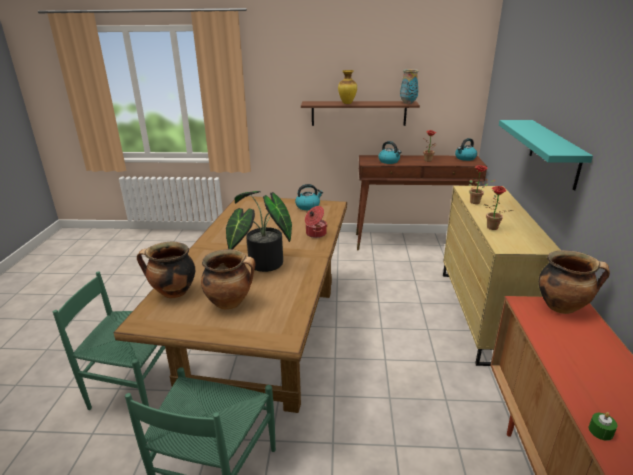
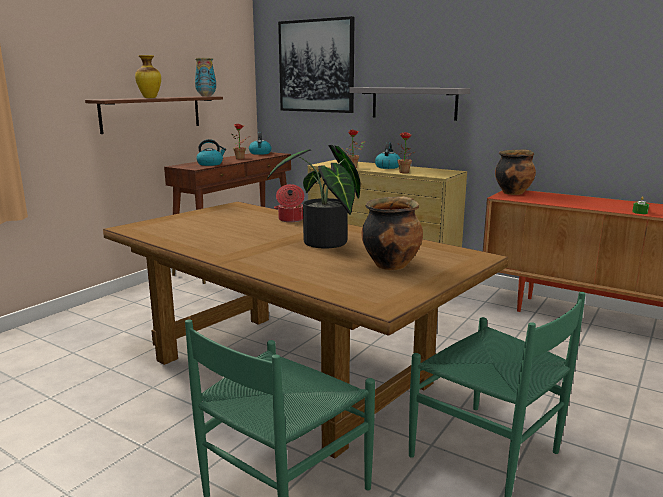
camera: 60 degrees left, 10 degrees down
(173, 293) = (331, 284): cooking pot -> none
(308, 206) = (217, 212): kettle -> kettle (387, 167)
(514, 85) = (316, 66): none -> picture
(554, 153) = (413, 103): turquoise shelf -> grey shelf

